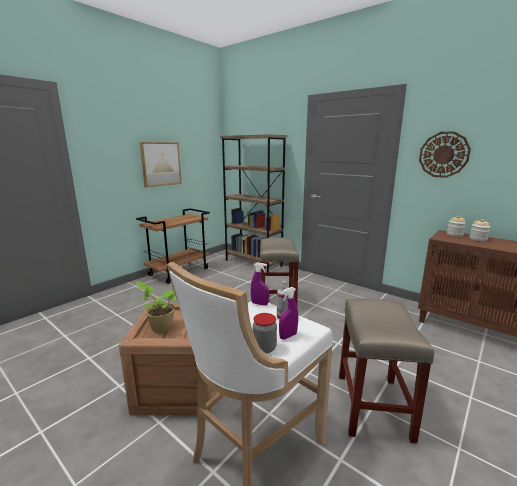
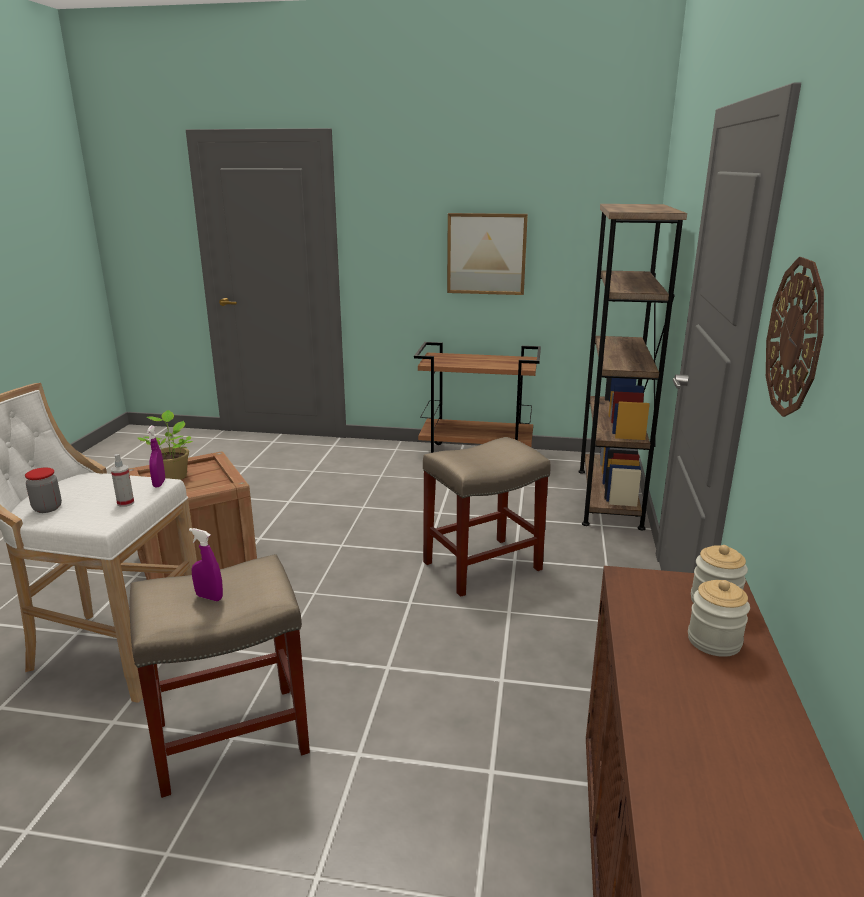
camera: 60 degrees right, 5 degrees up
(288, 336) = (76, 514): purple spray bottle -> purple spray bottle (209, 597)

